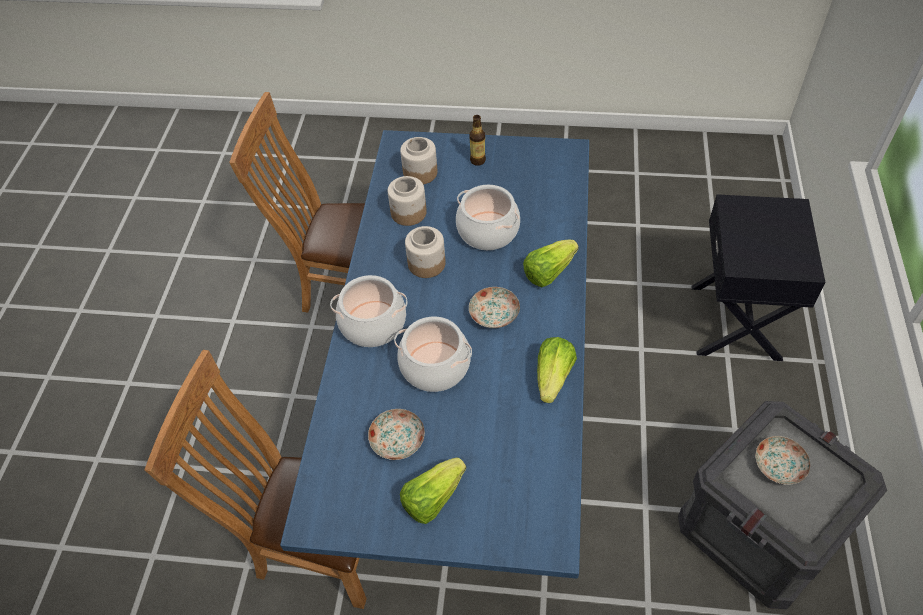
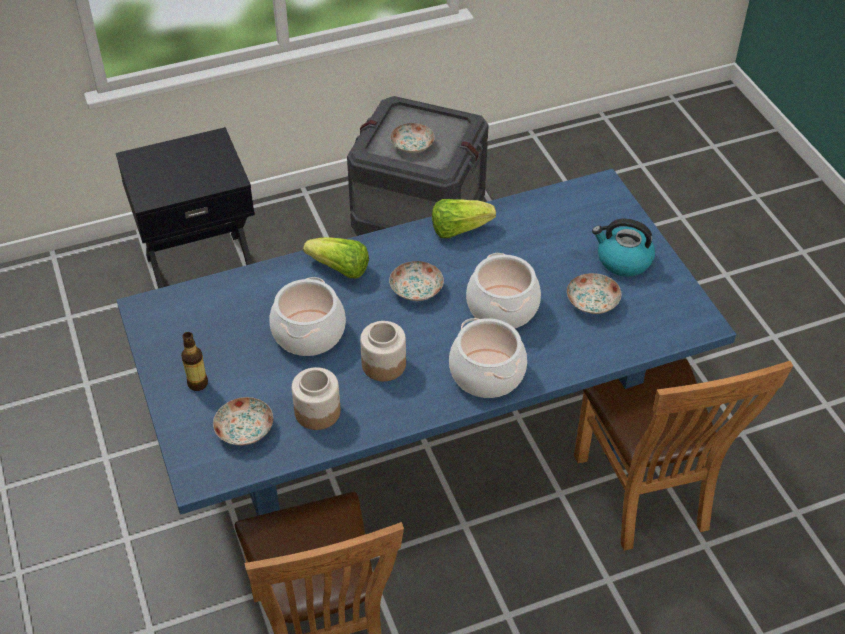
camera: 120 degrees left, 5 degrees down
(420, 172) = (244, 430): jar -> plate
(432, 498) = (623, 260): lettuce -> kettle

